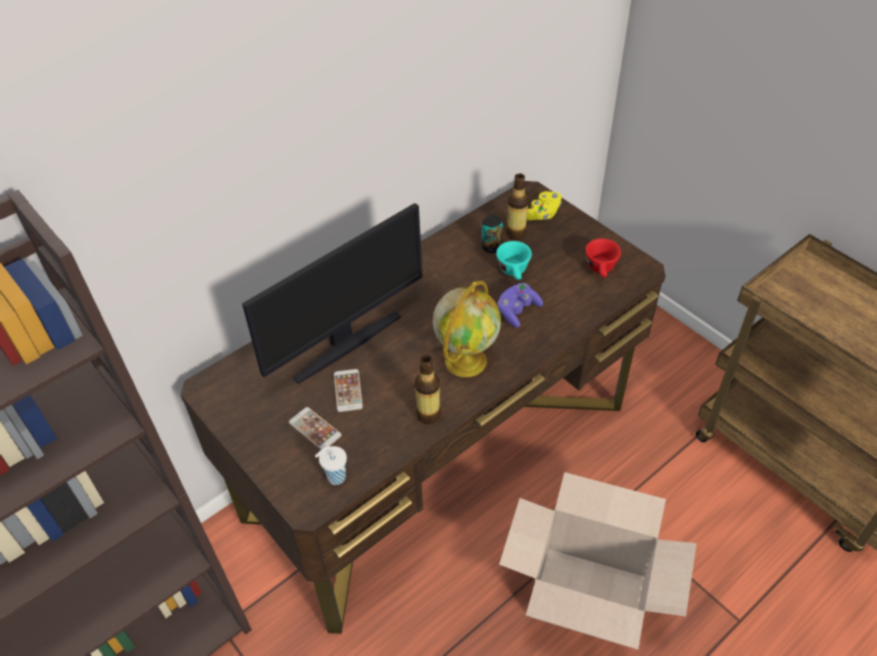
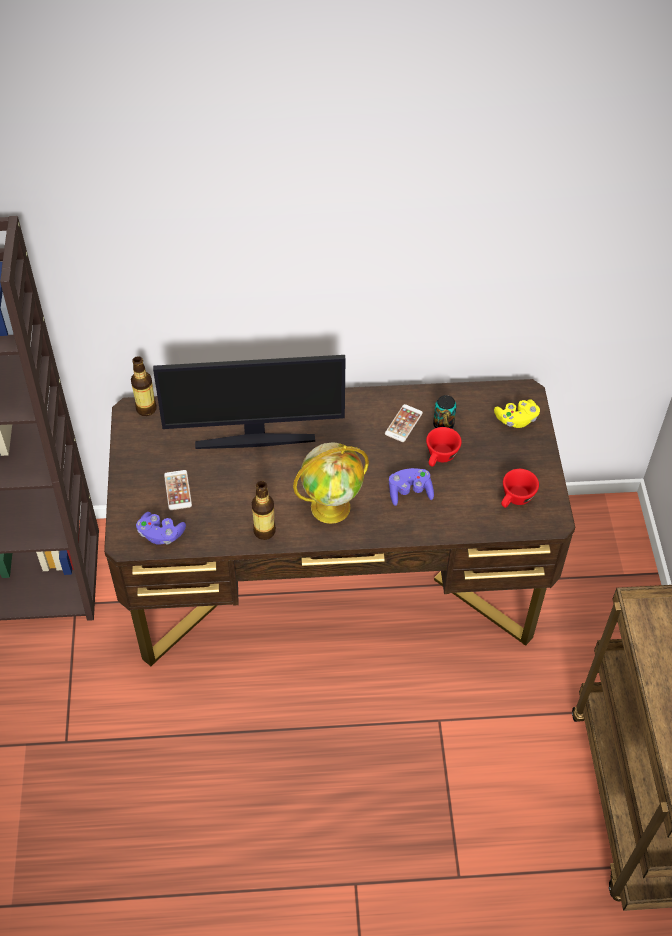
camera: 35 degrees right, 5 degrees up
(335, 477) = (160, 534): white cup -> purple game controller
(348, 390) = (225, 476): phone -> phone (403, 423)
(514, 272) = (440, 458): turquoise cup -> red cup
(516, 233) = (475, 424): bottle -> bottle (146, 409)
(588, 595) = (355, 770): cardboard box -> none

